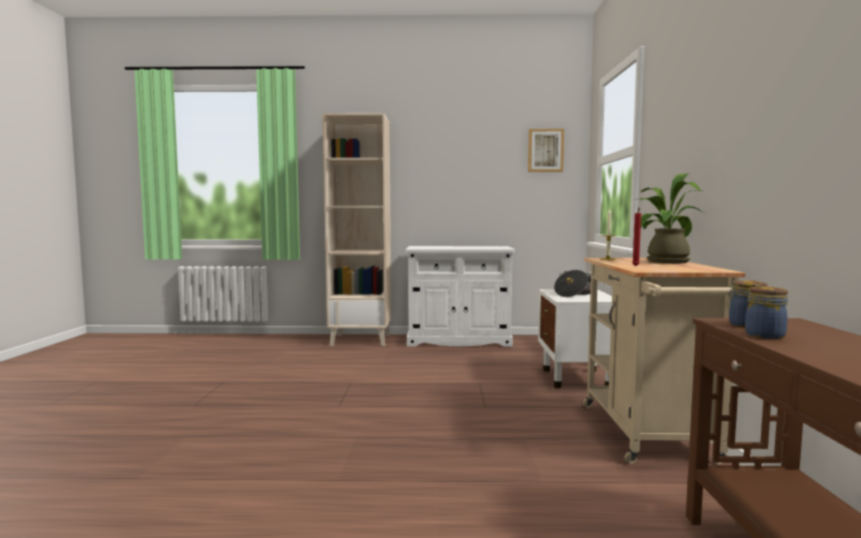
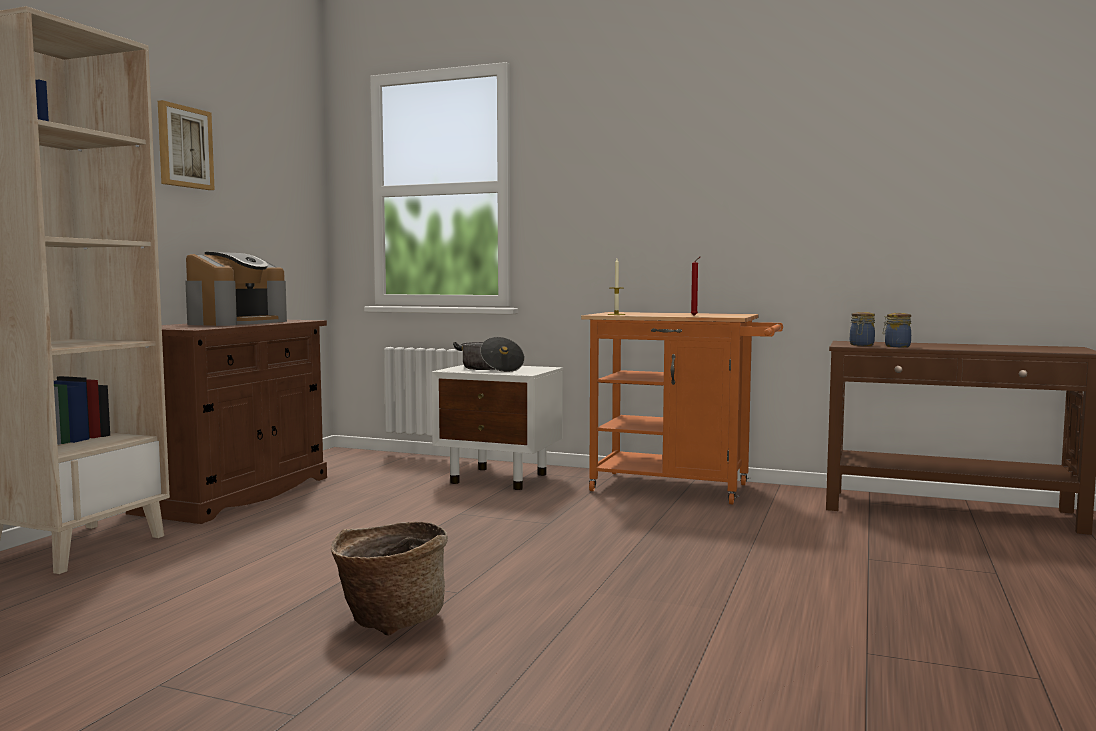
camera: 70 degrees left, 0 degrees up
(295, 400) = (390, 619): none -> basket
(458, 340) = (235, 494): white cabinet -> brown cabinet
(466, 247) = (236, 322): none -> coffee machine
(545, 150) = (286, 163): picture -> picture (184, 147)
(651, 436) = (680, 488): beige cart -> orange cart
(663, 262) = (661, 313): potted plant -> none

